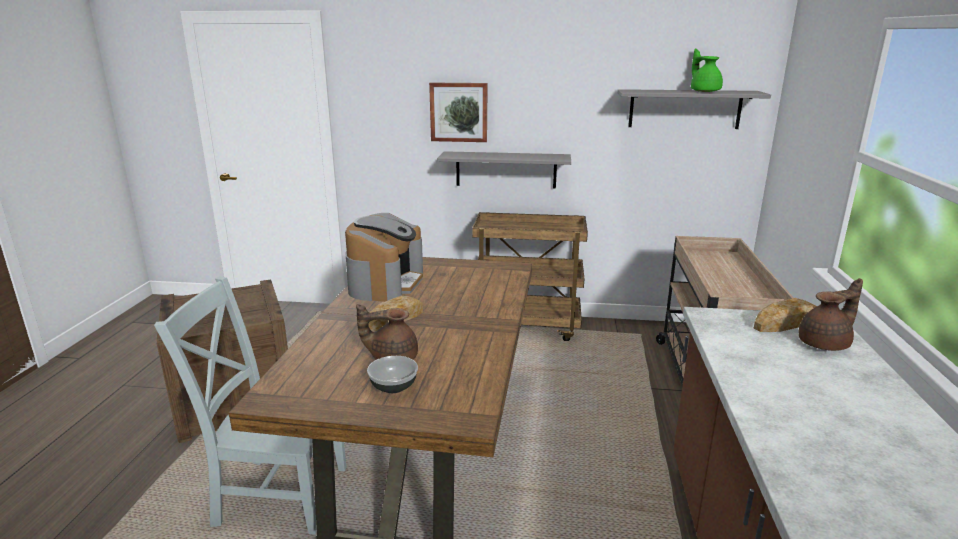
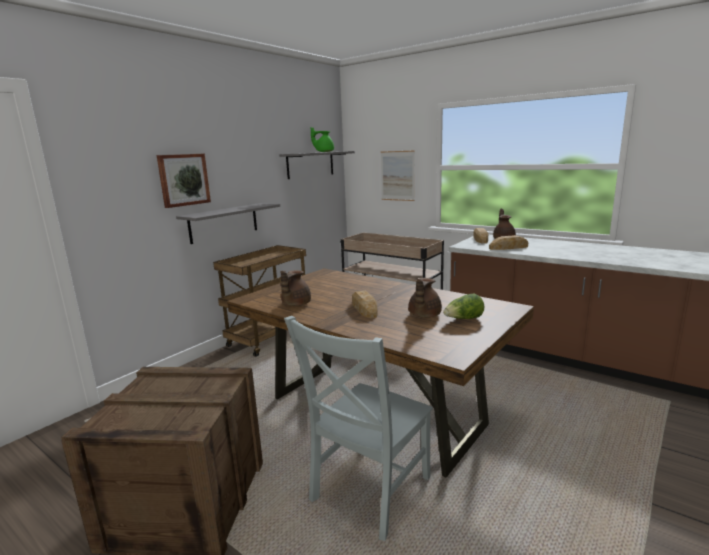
camera: 60 degrees left, 5 degrees down
(385, 283) = (295, 304): coffee machine -> brown teapot
(393, 387) = (464, 319): bowl -> lettuce
(755, 357) = (508, 247): none -> bread
(814, 154) = (397, 176): none -> picture

